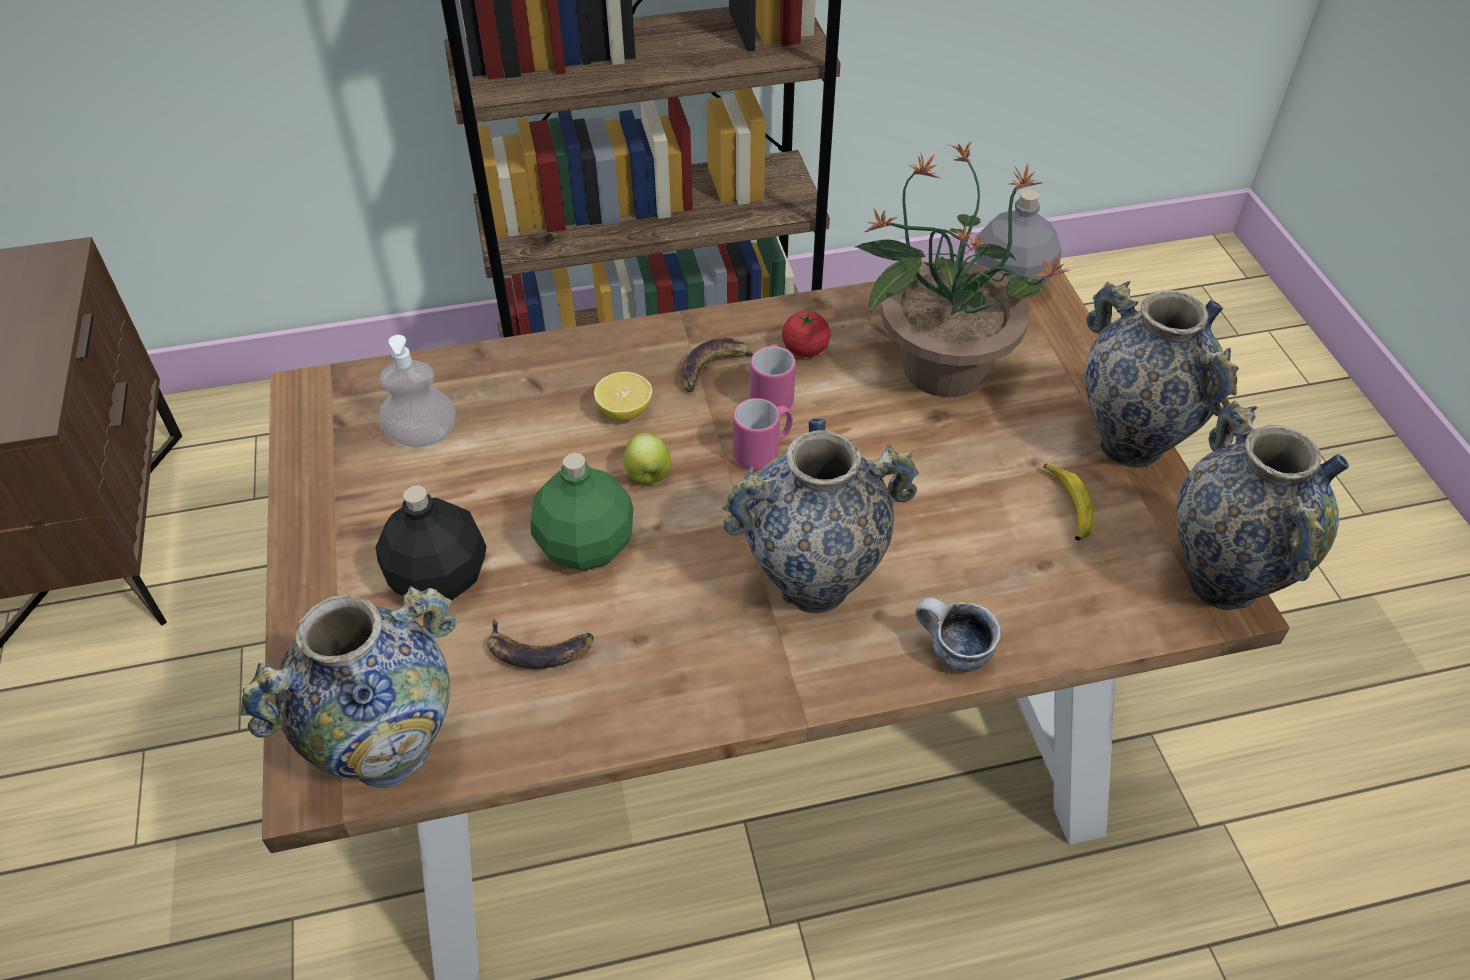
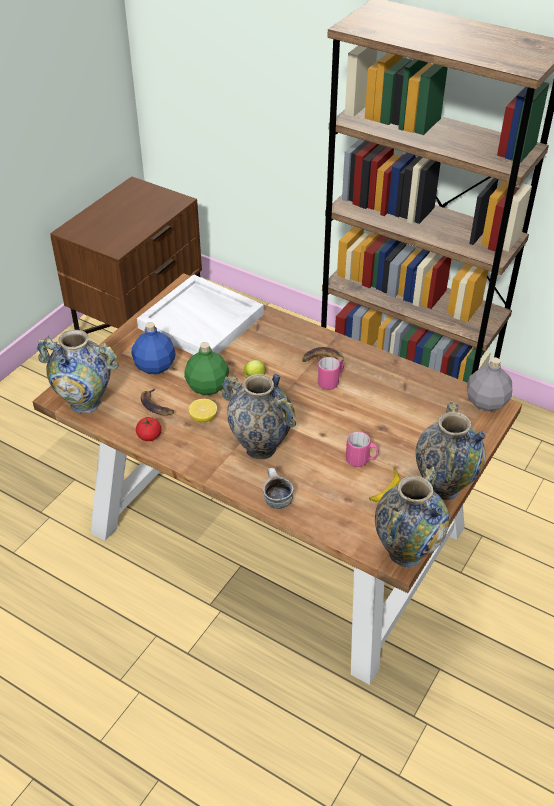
camera: 45 degrees right, 5 degrees down
(423, 435) = (202, 321): soap dispenser -> white tray
(439, 579) = (154, 366): black bottle -> blue bottle
(624, 411) = (274, 354): lemon -> lemon (203, 418)
(763, 452) = (302, 397): pink mug -> pink mug (361, 460)
(805, 349) = (366, 374): tomato -> tomato (149, 436)
(941, 366) = (409, 413): potted plant -> none

